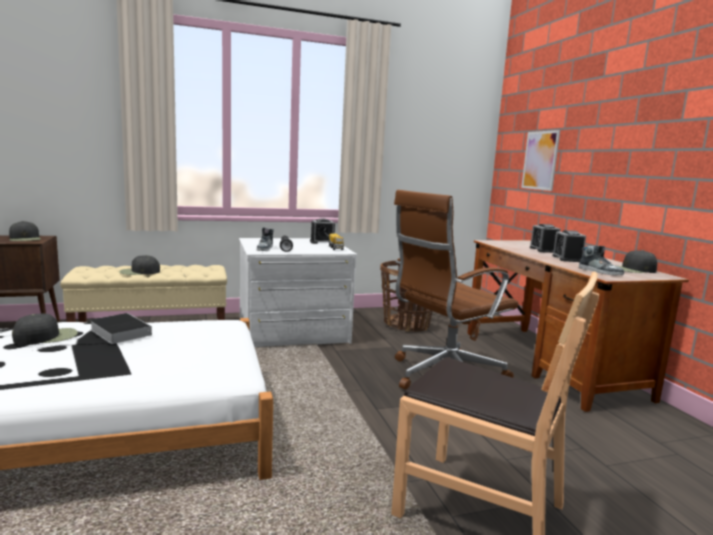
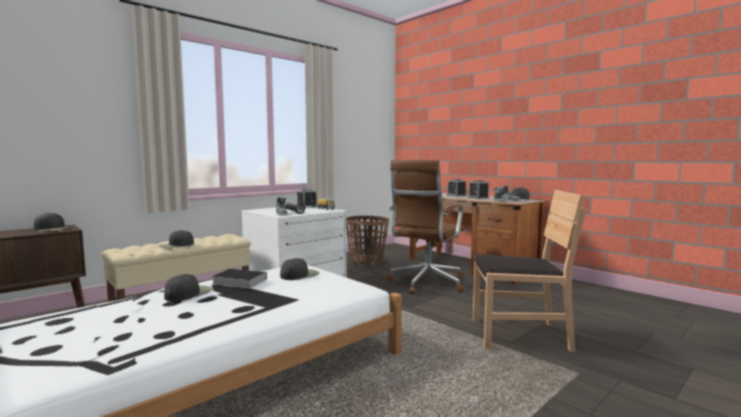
camera: 25 degrees left, 5 degrees down
(199, 336) = (299, 275): none -> black cap
(540, 160) = (434, 140): picture -> none

